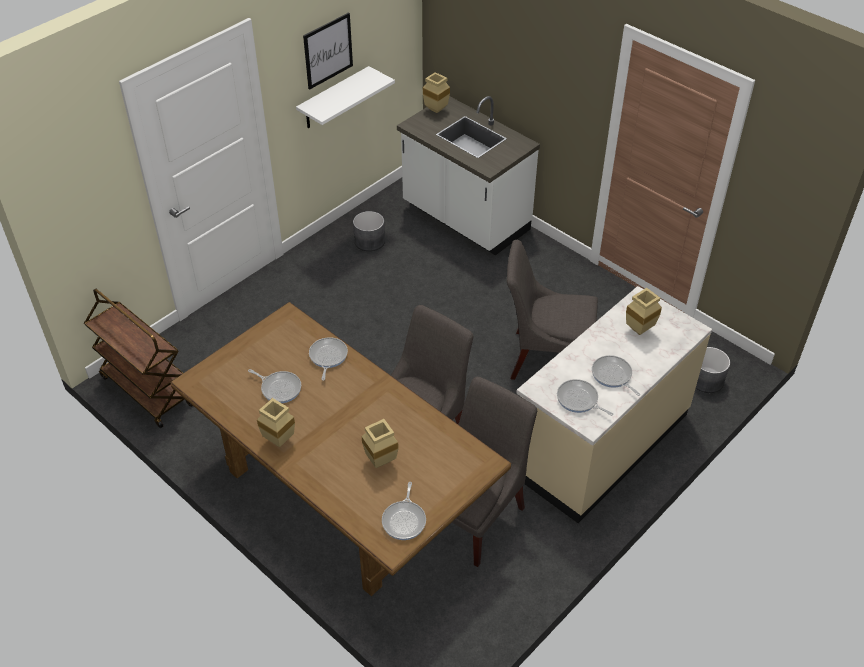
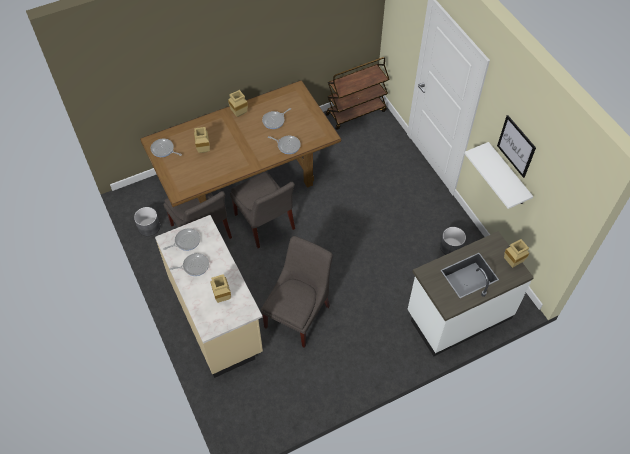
camera: 110 degrees right, 10 degrees up
(706, 380) = (236, 406): grey planter -> grey planter (149, 227)

